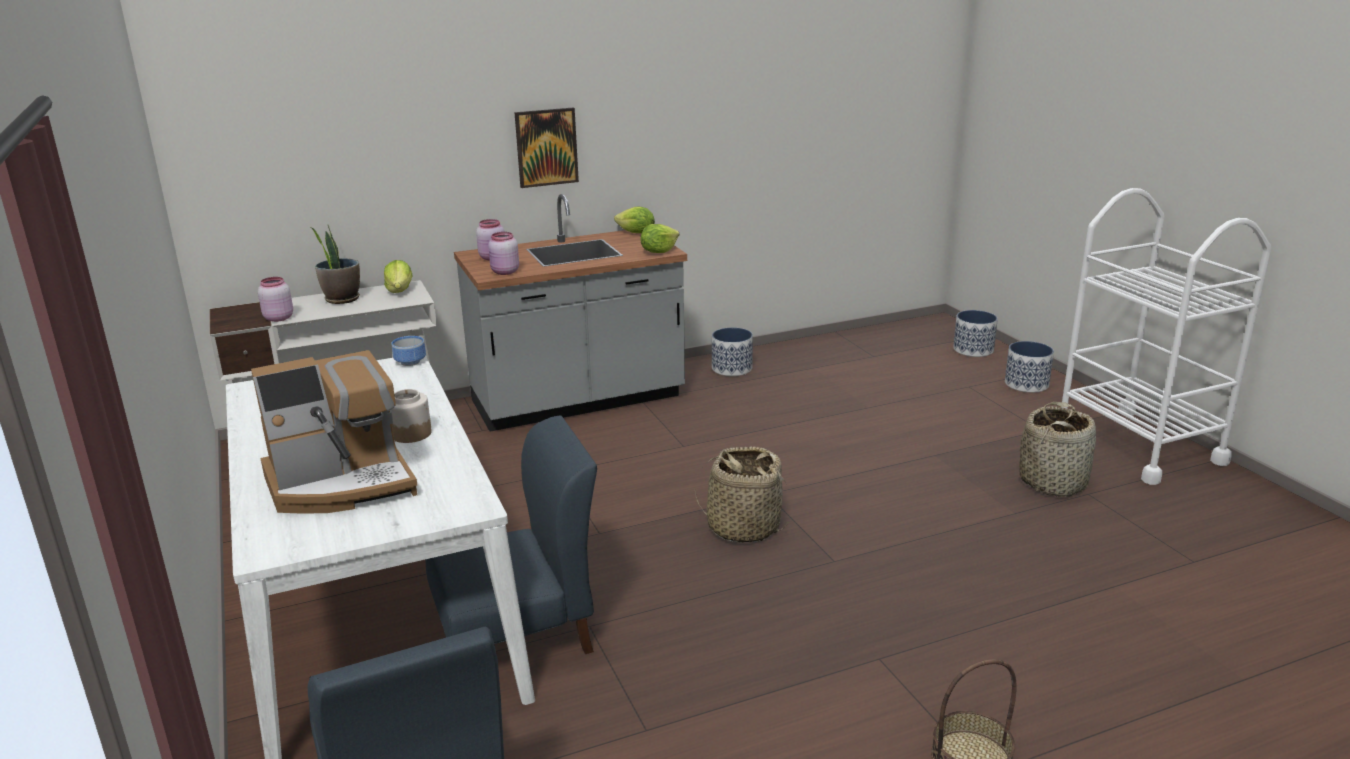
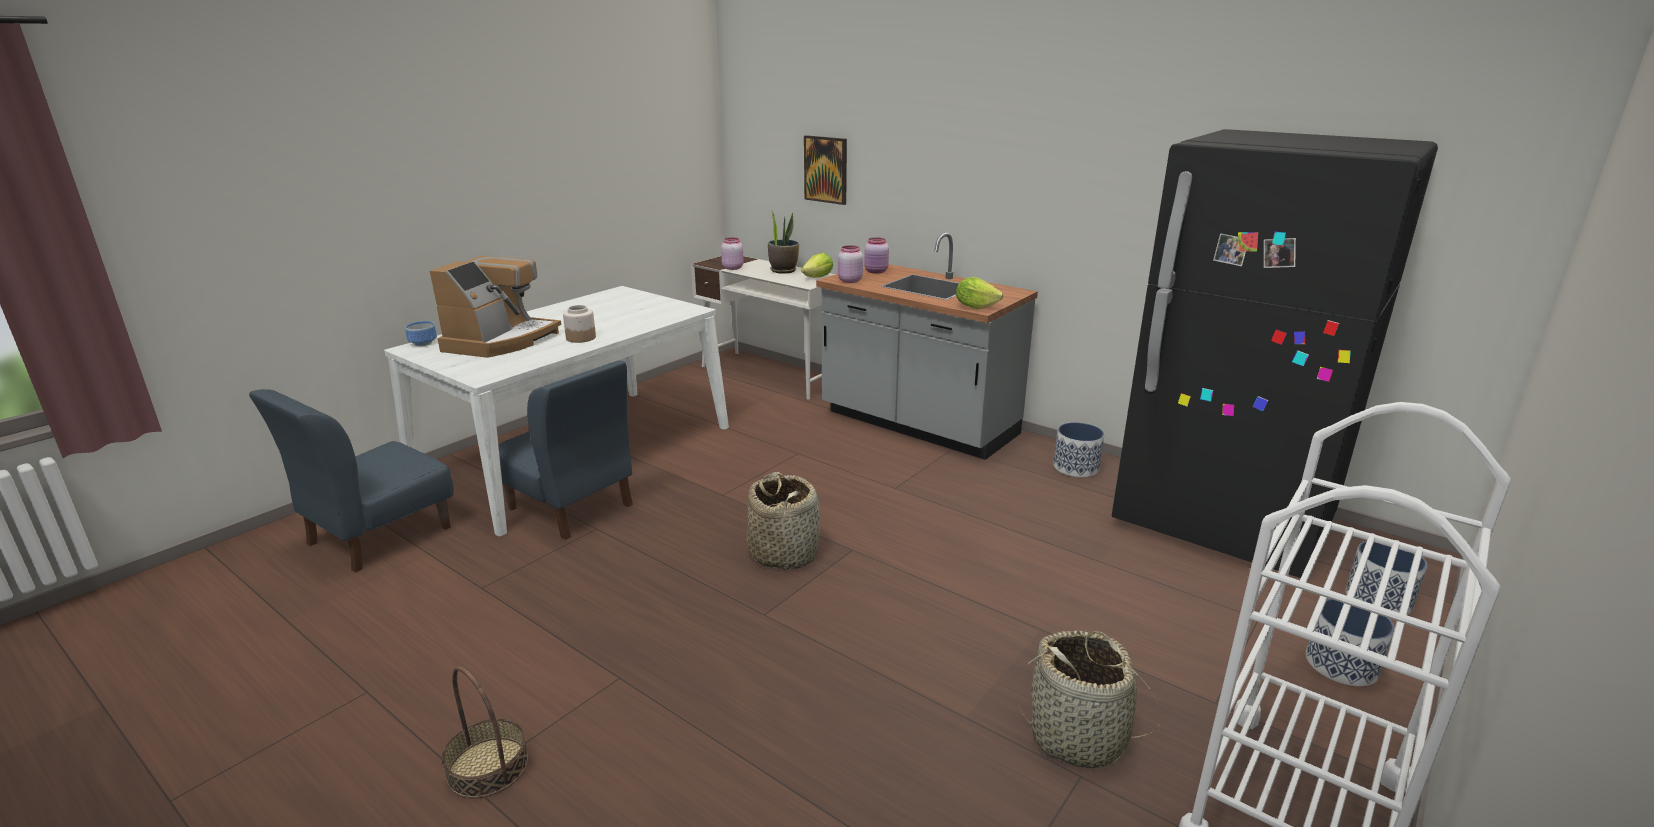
camera: 60 degrees right, 0 degrees up
(342, 483) = (501, 341): coffee machine -> coffee machine turned 105 degrees counterclockwise
(411, 362) = (694, 310): bowl -> bowl (422, 344)
(546, 147) = (959, 188): picture -> picture (826, 169)
(636, 233) = (1012, 291): lettuce -> none
(857, 354) = (1222, 524): none -> black fridge

